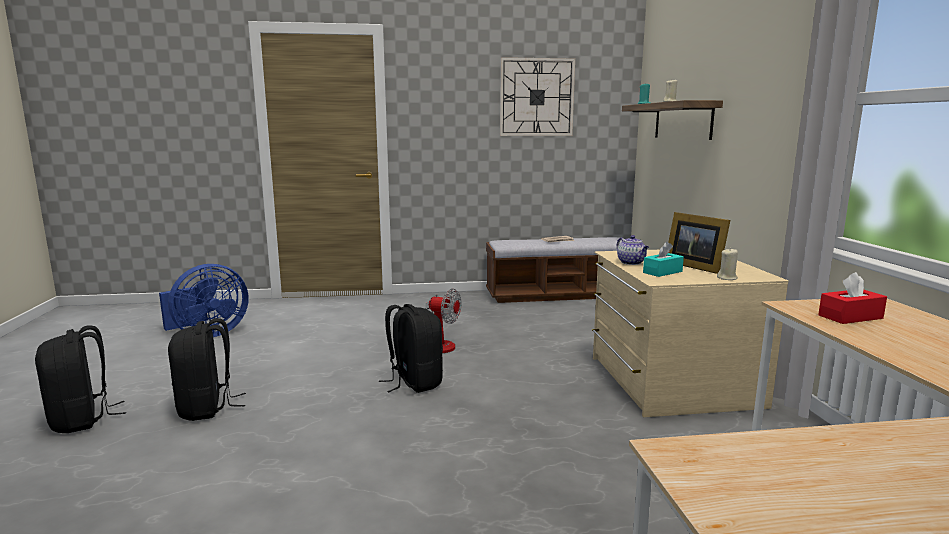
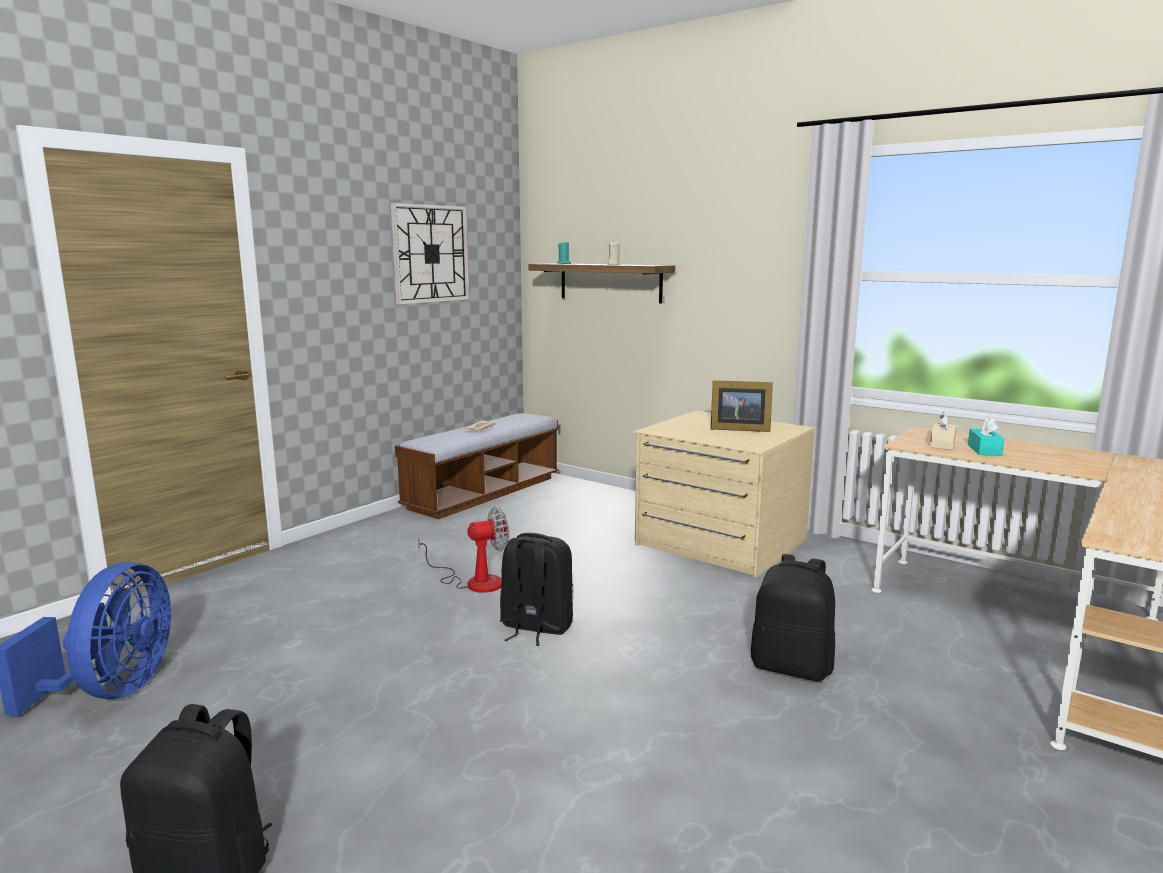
camera: 45 degrees left, 0 degrees up
(207, 408) = (367, 760): black backpack -> black backpack (792, 667)
(632, 263) = (693, 435): teapot -> none
(662, 272) = (736, 439): turquoise tissue box -> turquoise tissue box (984, 450)
(727, 278) = (784, 434): beige candle -> none
(850, 317) = (942, 444): red tissue box -> beige tissue box

